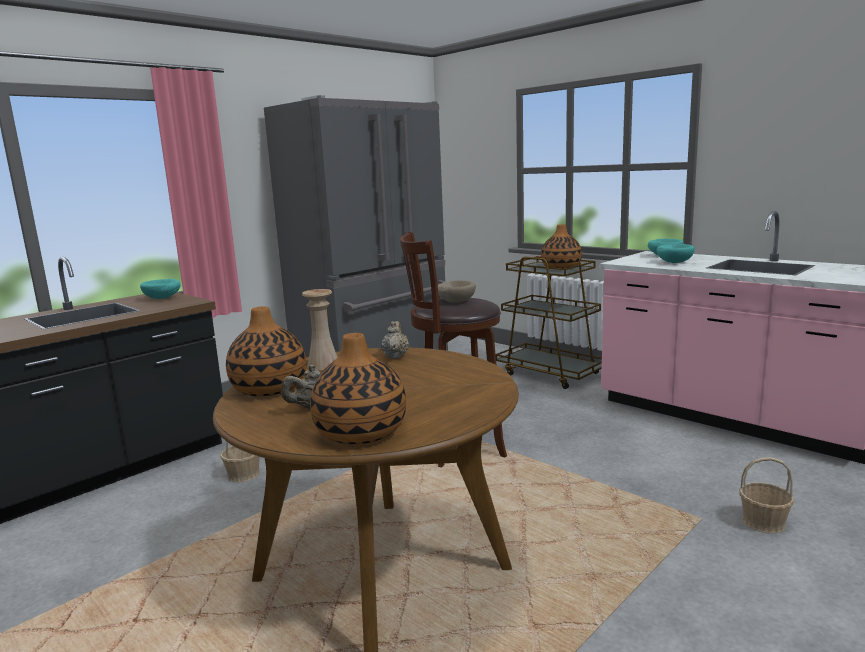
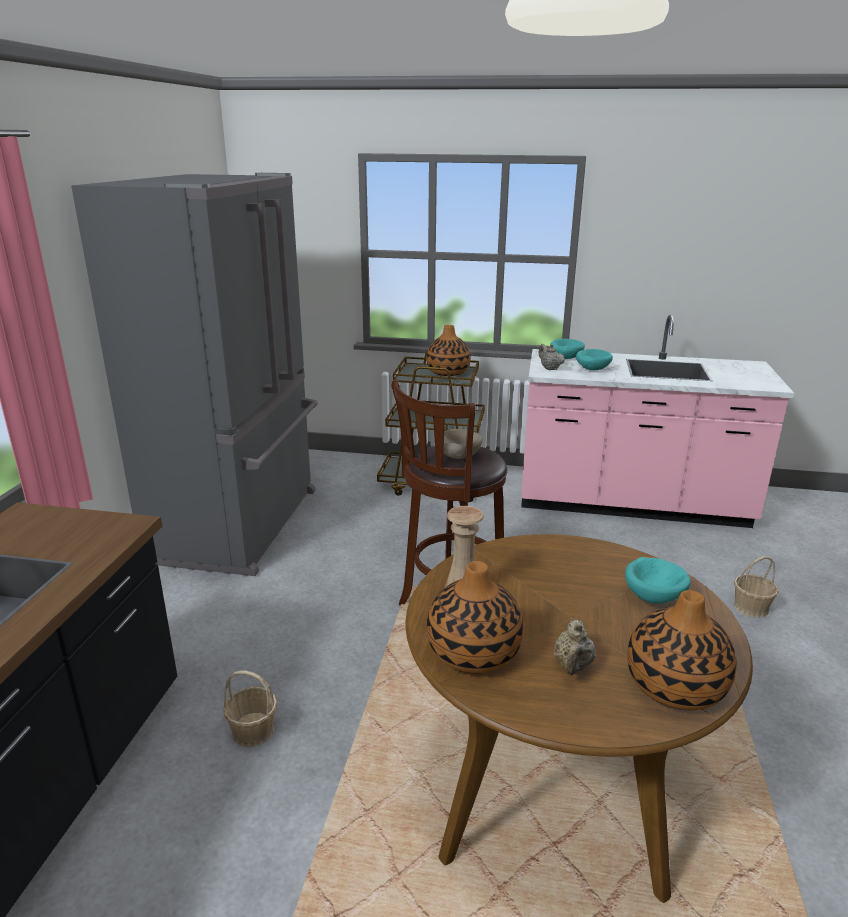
camera: 35 degrees left, 10 degrees up
(163, 298) = (56, 526): turquoise bowl -> turquoise bowl (655, 597)
(396, 356) = (513, 557): beige teapot -> beige teapot (549, 368)

